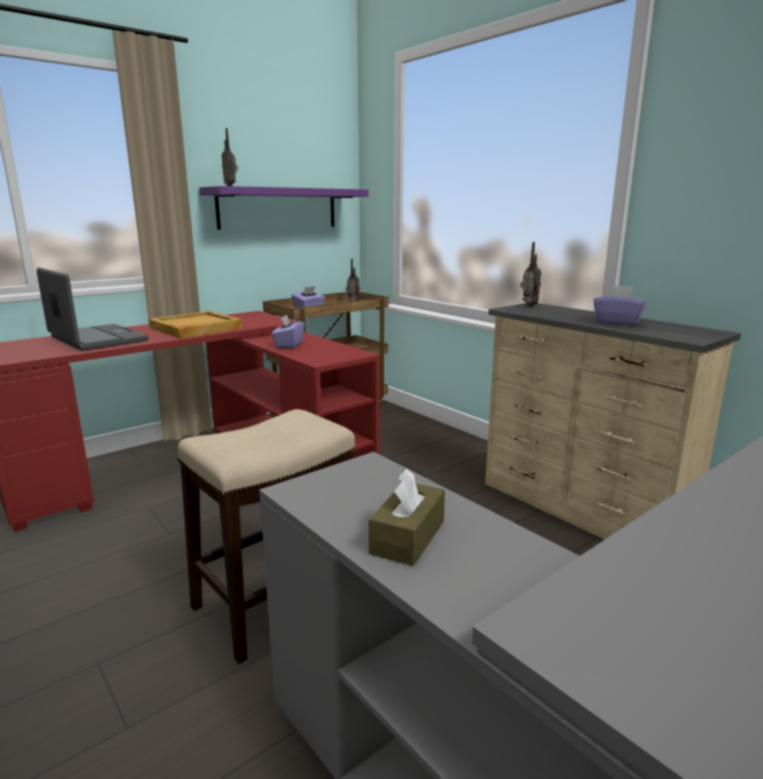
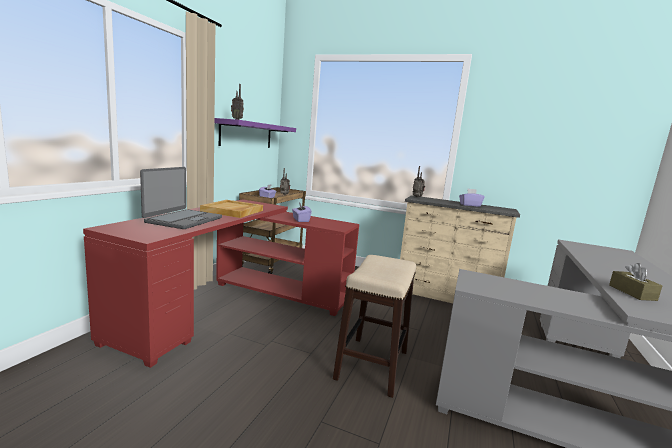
camera: 30 degrees left, 5 degrees down
(97, 339) = (183, 220): laptop -> laptop turned 90 degrees clockwise
(408, 537) = (540, 297): brown tissue box -> brown tissue box (632, 292)

